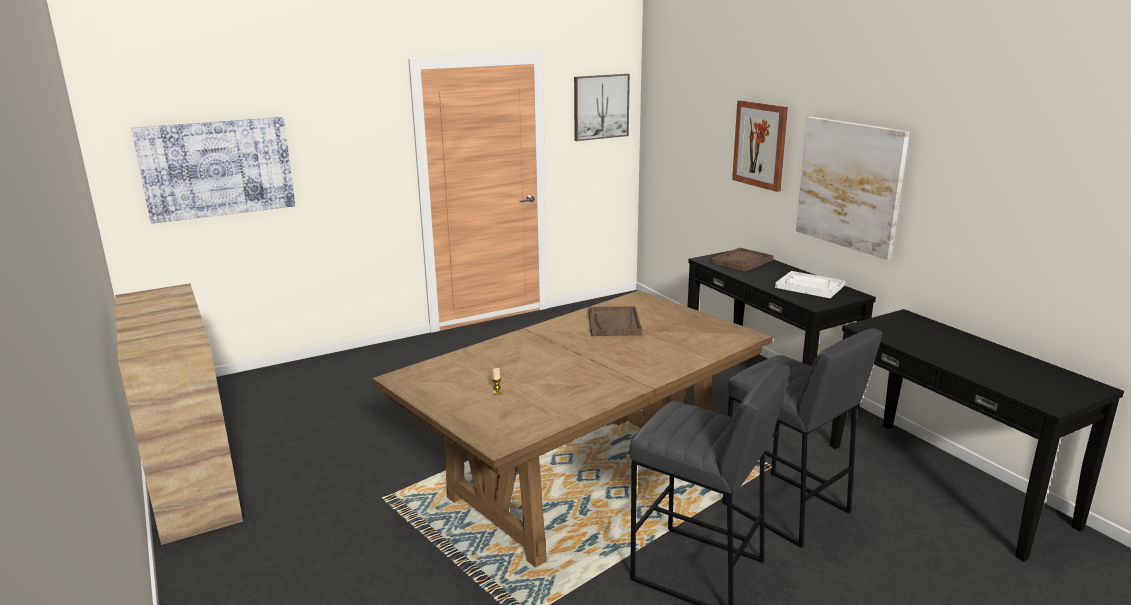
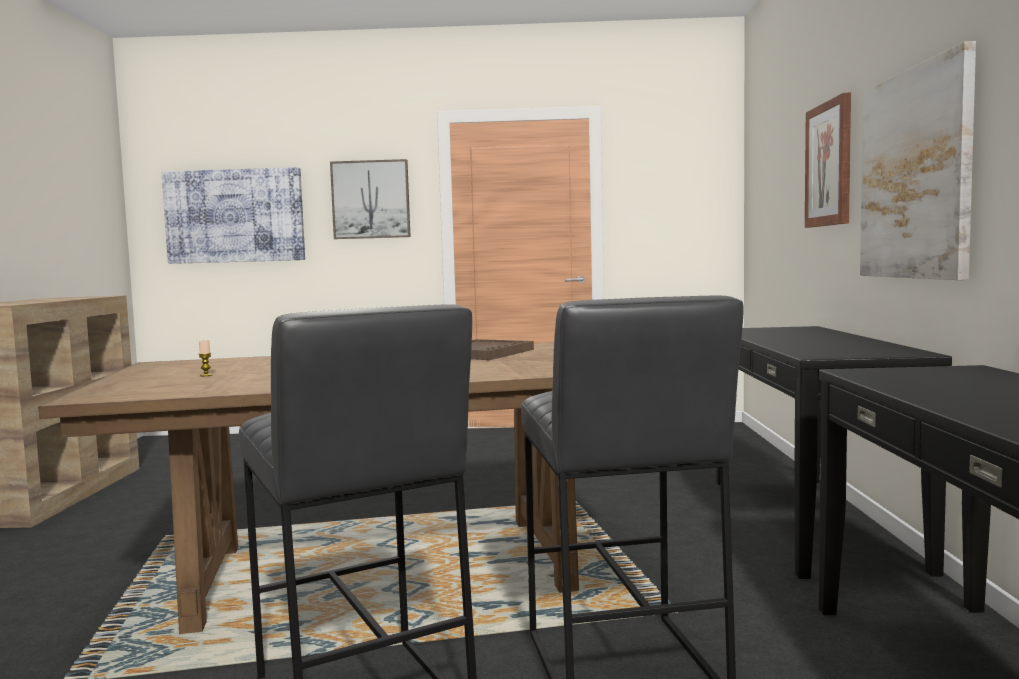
camera: 30 degrees right, 15 degrees down
(600, 107) = (682, 172): picture -> picture (371, 199)
(742, 261) = (788, 331): brown tray -> none
(809, 286) = (846, 346): white tray -> none

